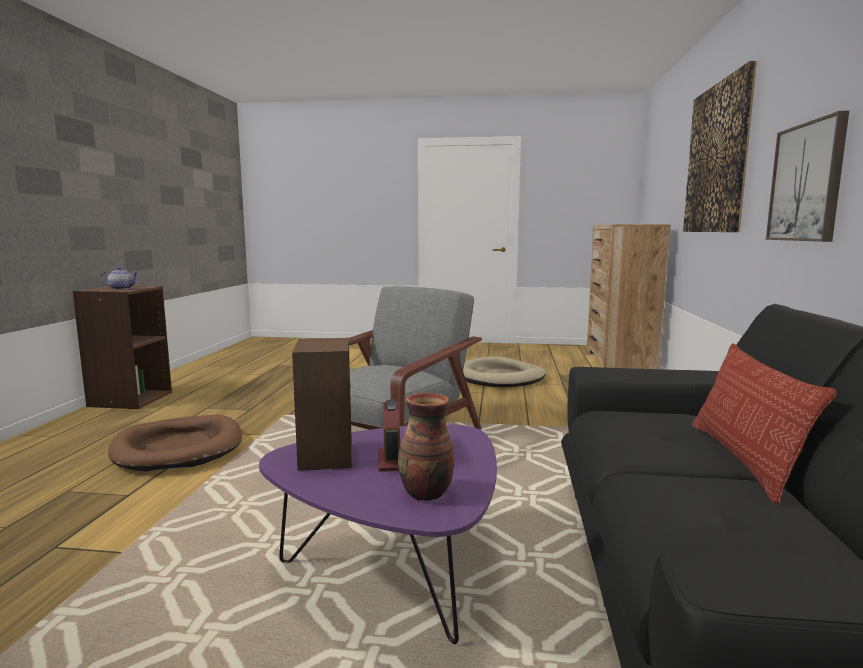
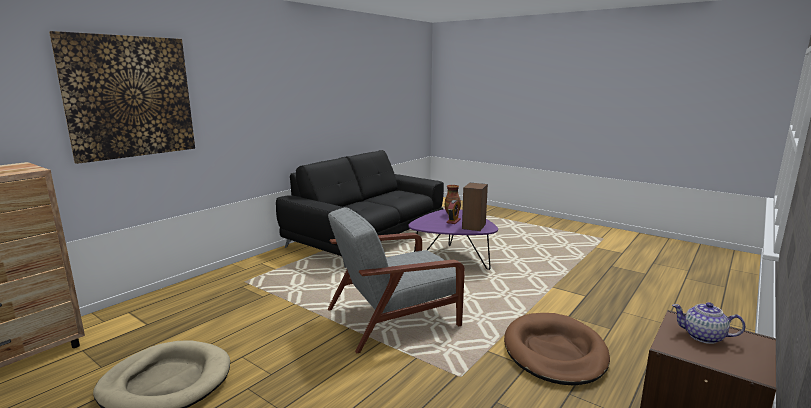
camera: 150 degrees left, 5 degrees up
(743, 460) = (360, 201): pillow -> none
(807, 182) = (256, 117): picture -> none

